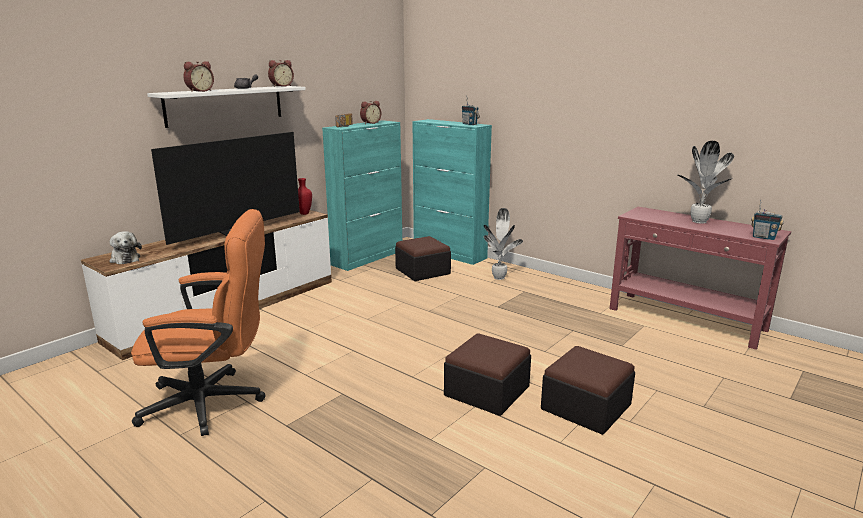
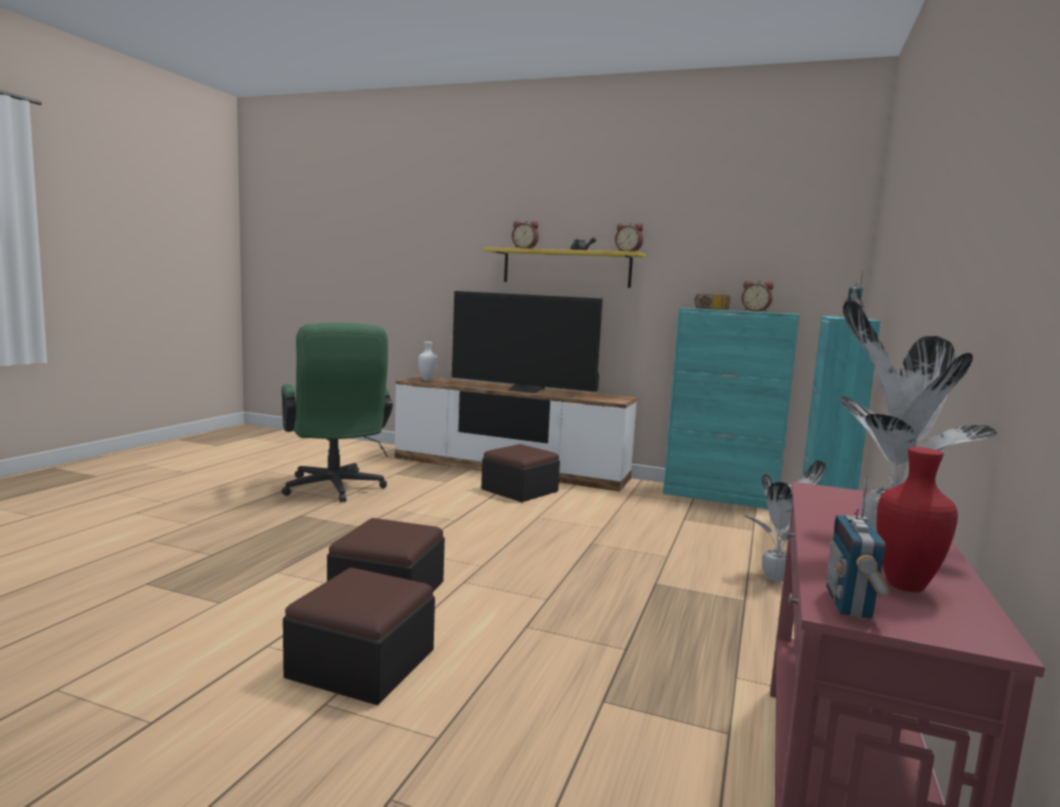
camera: 70 degrees right, 10 degrees down
(125, 259) = (427, 380): plush toy -> white vase
(214, 403) = (335, 490): orange office chair -> green office chair
(225, 105) = (566, 268): white shelf -> yellow shelf
(304, 213) = (614, 399): red vase -> red vase (904, 585)
(422, 271) = (721, 528): ottoman -> ottoman (519, 490)

